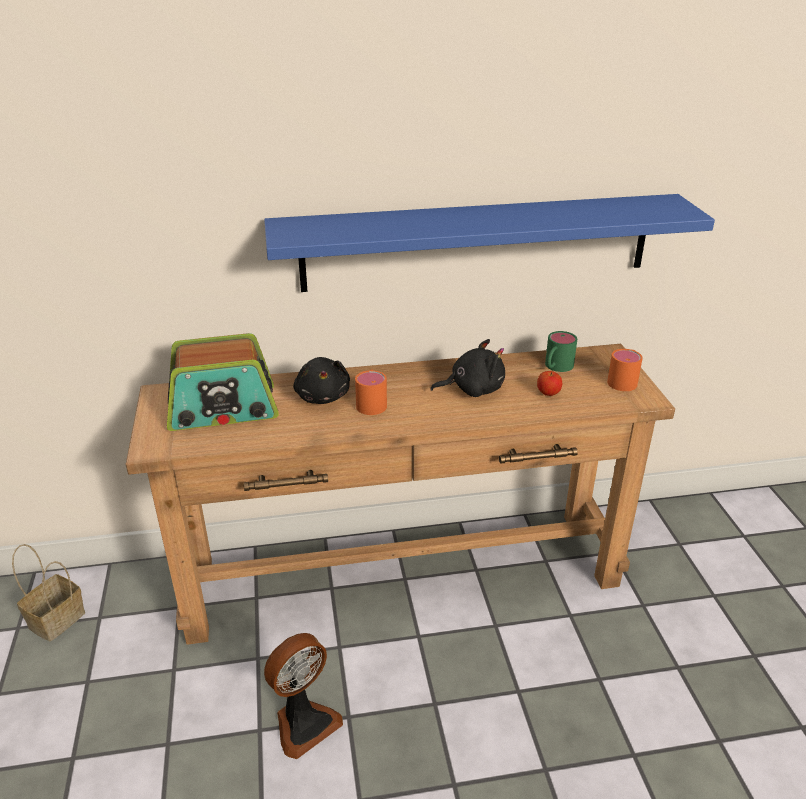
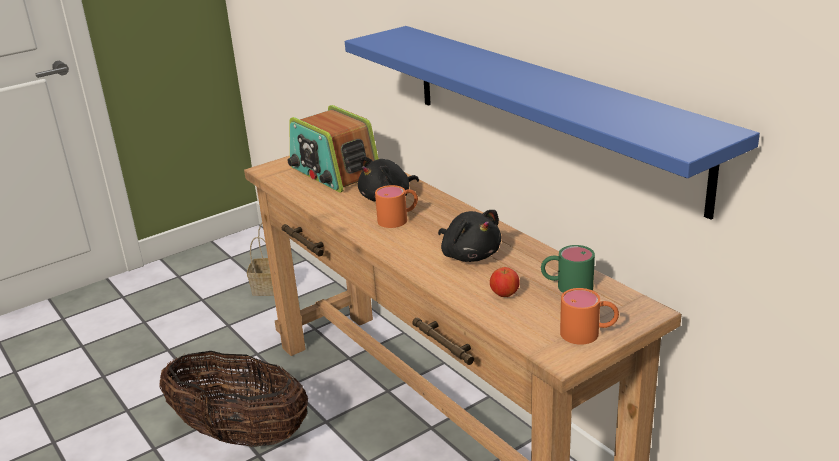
camera: 65 degrees right, 5 degrees down
(304, 723) = (241, 434): fan -> basket

